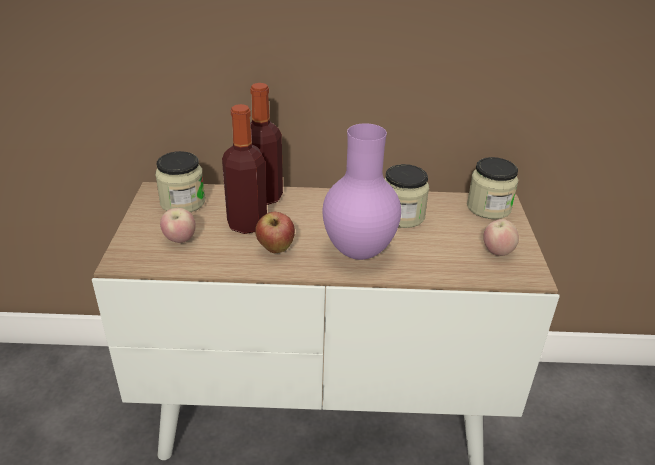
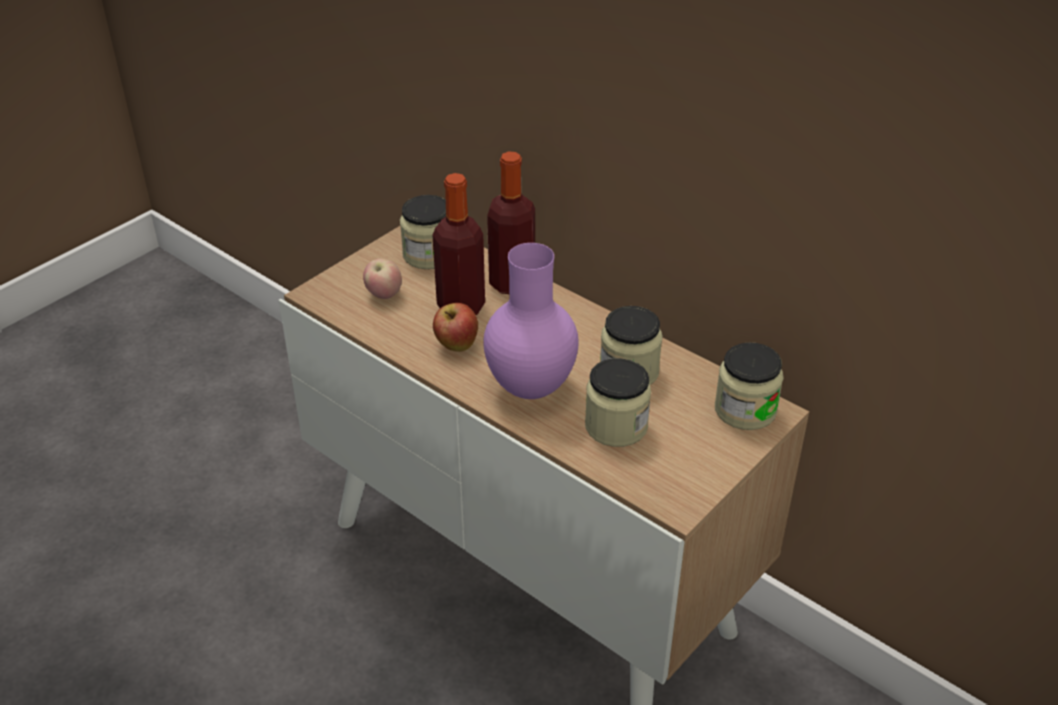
camera: 40 degrees right, 5 degrees up
(437, 249) = (616, 426): none -> jar
(497, 252) = (678, 462): apple -> none

